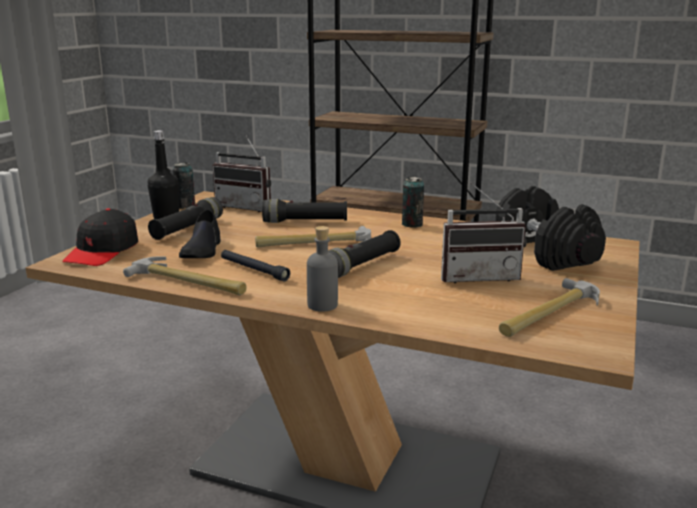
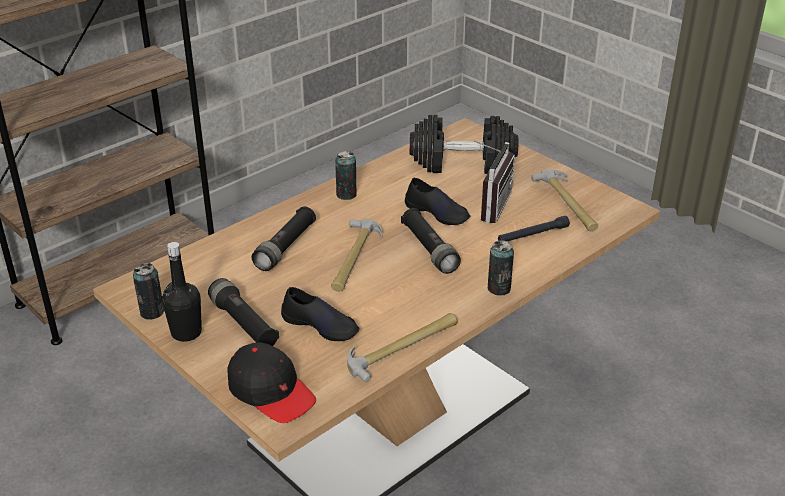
camera: 65 degrees left, 15 degrees up
(247, 207) = (198, 270): radio -> none
(253, 270) = (399, 305): black flashlight -> black flashlight (532, 235)
(322, 305) = (499, 288): grey bottle -> can
(431, 259) = (437, 212): none -> black shoe

